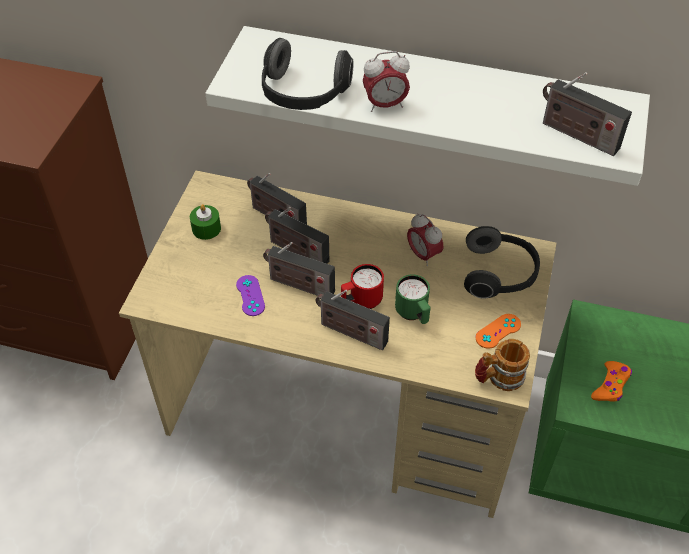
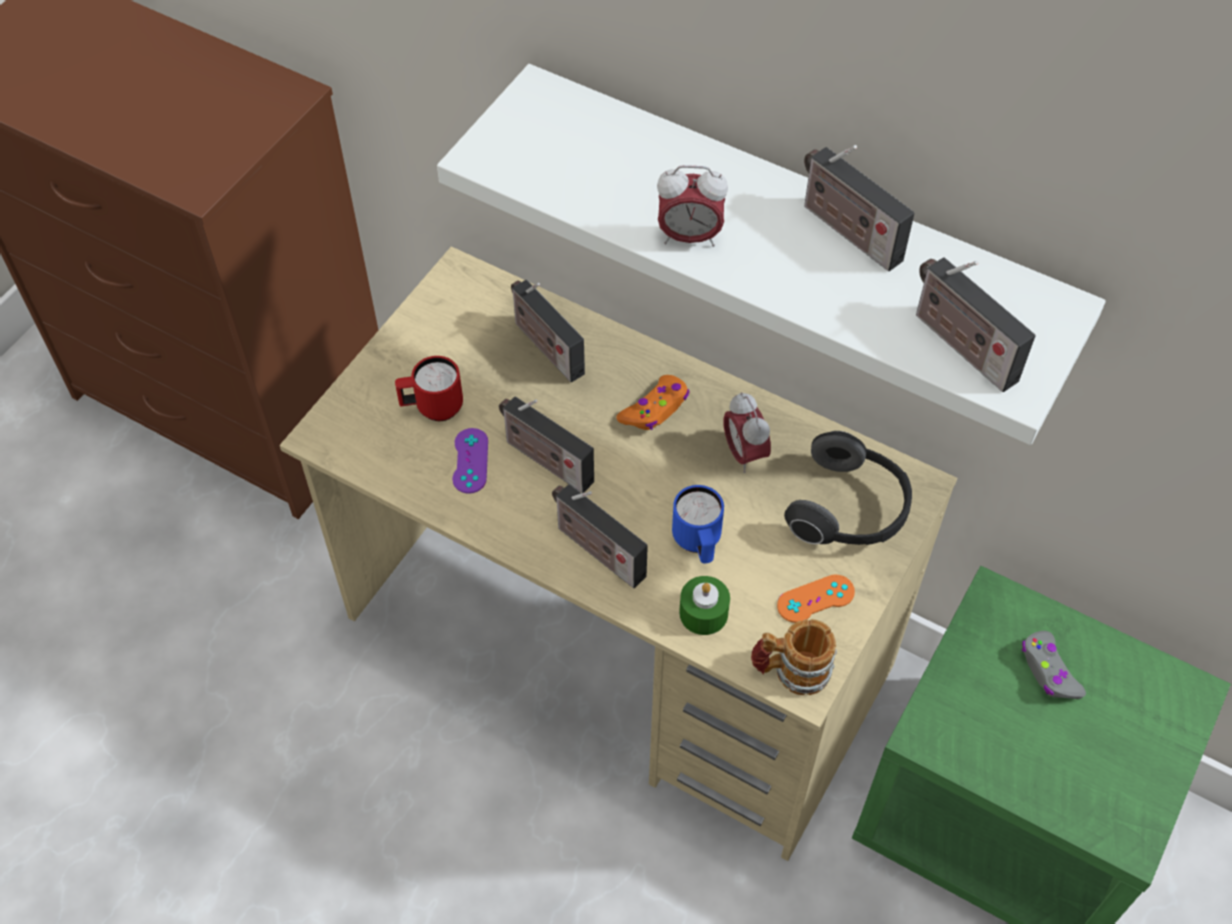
camera: 15 degrees right, 5 degrees up
(206, 228) = (439, 342): green candle -> green candle (703, 613)
(296, 250) = (558, 405): radio -> radio (847, 231)
(303, 95) = (575, 196): headphones -> none
(361, 301) = (627, 506): red mug -> red mug (432, 408)
(413, 314) = (698, 543): green mug -> blue mug
(610, 385) = (989, 715): orange game controller -> orange game controller (655, 409)
(635, 351) = (1048, 671): none -> grey game controller

